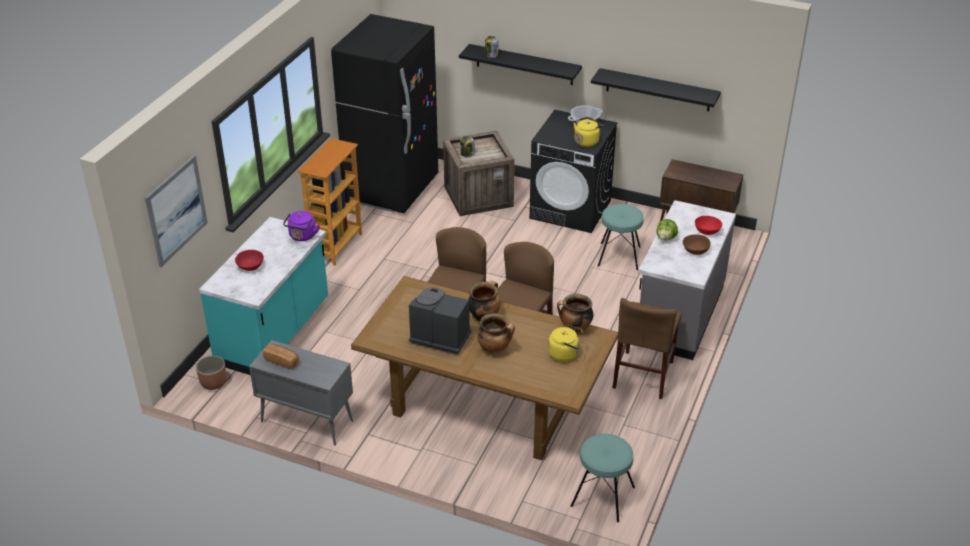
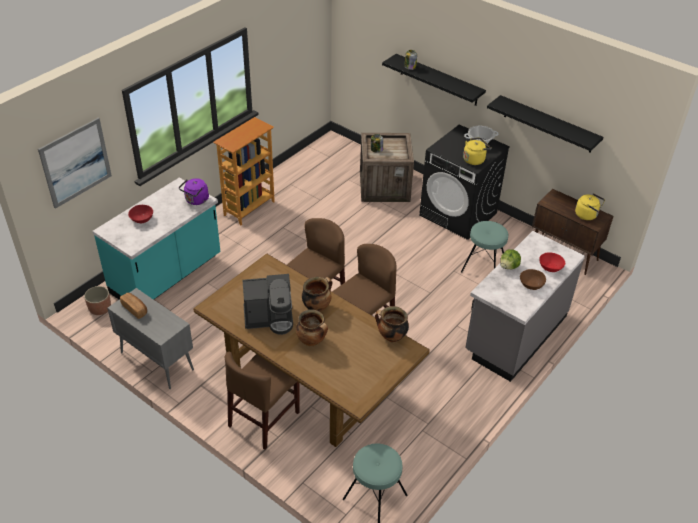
camera: 15 degrees right, 5 degrees up
(392, 189) = (316, 166): black fridge -> none
(439, 337) = (270, 318): coffee machine -> coffee machine turned 135 degrees clockwise
(565, 354) = (372, 360): yellow kettle -> yellow kettle (587, 215)
(643, 374) = (459, 385): brown chair -> brown chair (264, 419)

